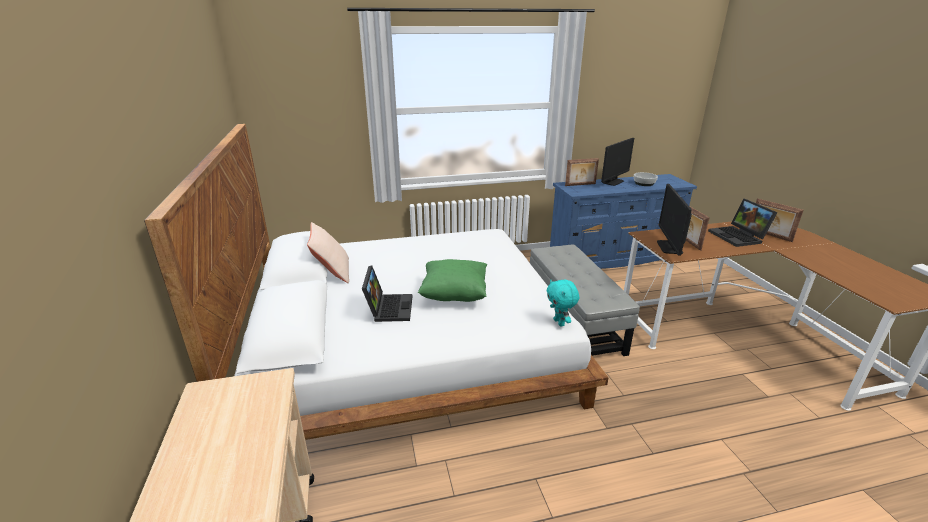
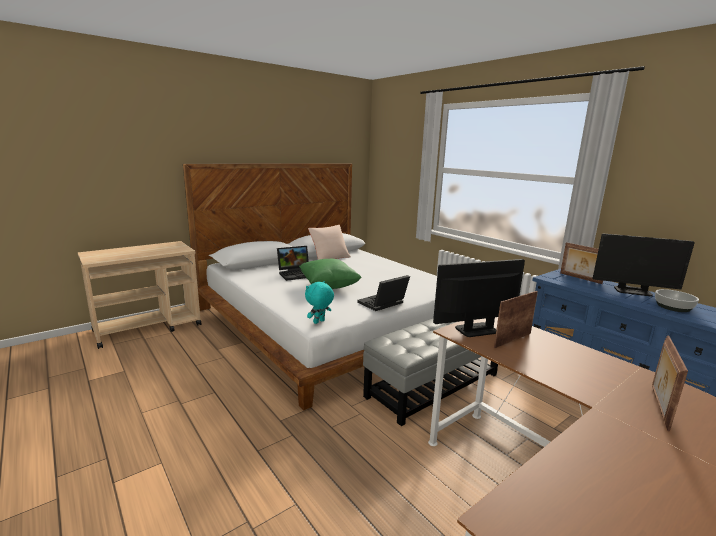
camera: 65 degrees right, 10 degrees down
(739, 237) = (596, 377): laptop -> laptop (382, 304)

